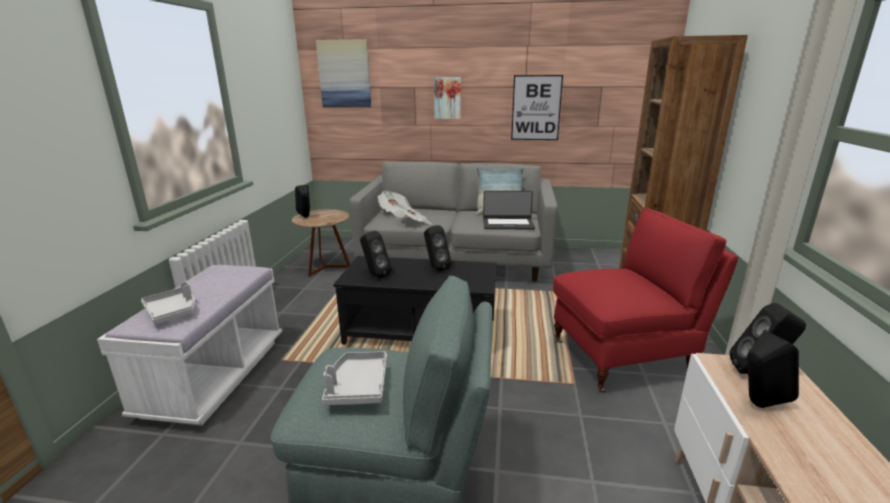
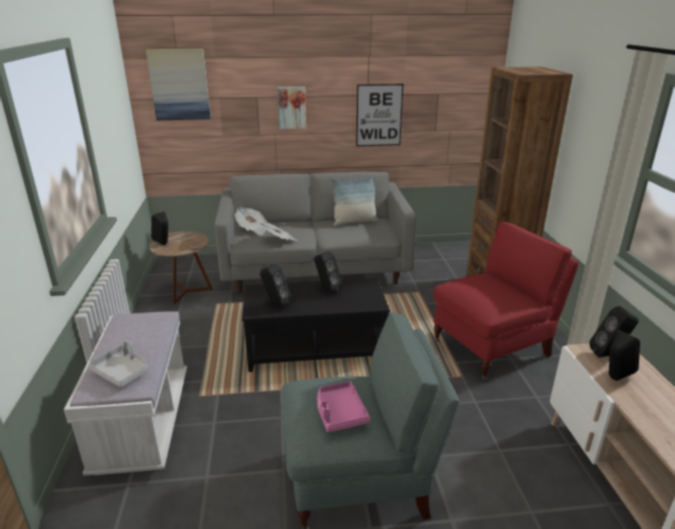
camera: 15 degrees left, 5 degrees up
(357, 386) = (339, 413): grey tray -> pink tray
(508, 224) = (368, 233): laptop -> none

